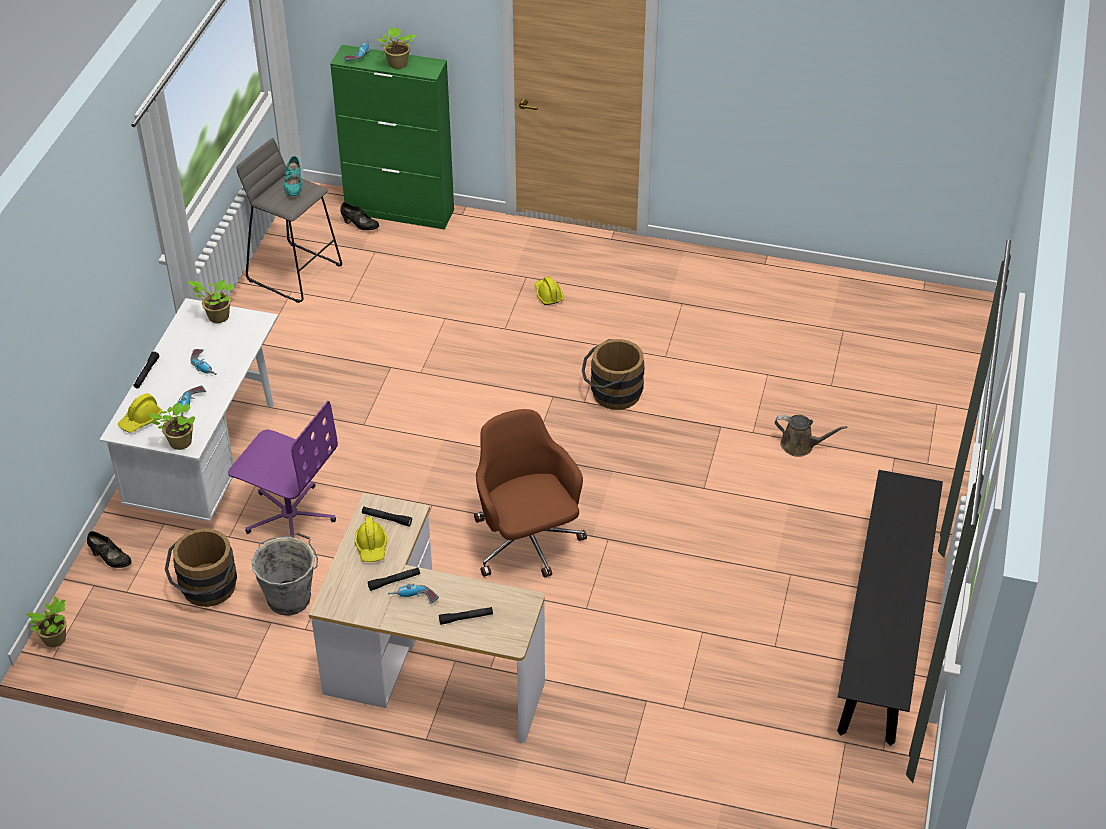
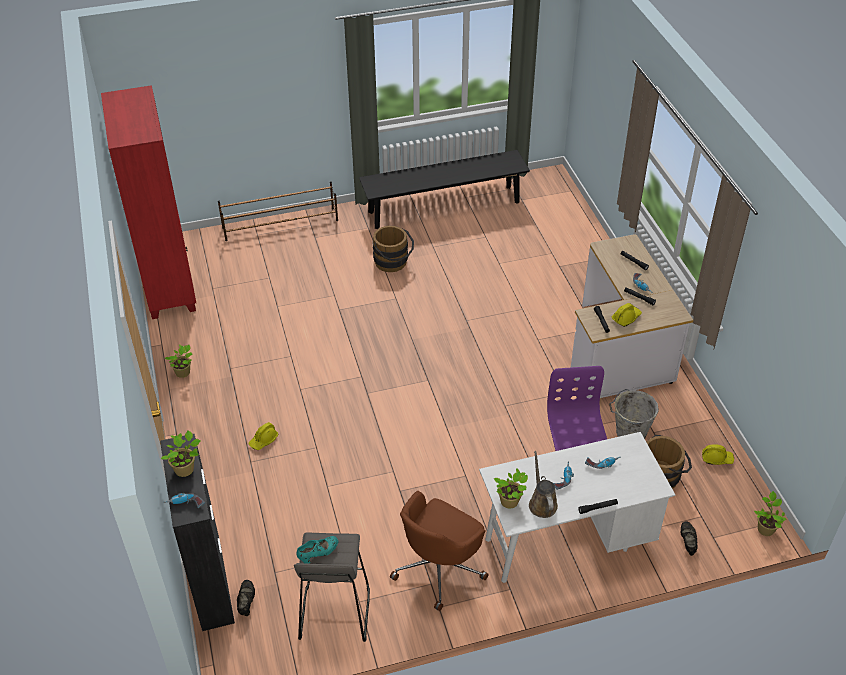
camera: 120 degrees left, 0 degrees up
(140, 420) = (639, 482): yellow hard hat -> yellow hard hat (716, 458)
(179, 443) = (638, 449): potted plant -> potted plant (184, 373)
(400, 211) = (211, 583): green cabinet -> black cabinet
(527, 543) = (498, 351): brown office chair -> brown office chair (439, 568)
(611, 393) = (344, 367): brown bucket -> brown bucket (393, 263)
(800, 445) = (331, 273): brown watering can -> brown watering can (542, 503)
(873, 297) = (170, 285): none -> red bookcase
(947, 434) = (281, 224): none -> brown shoe rack

